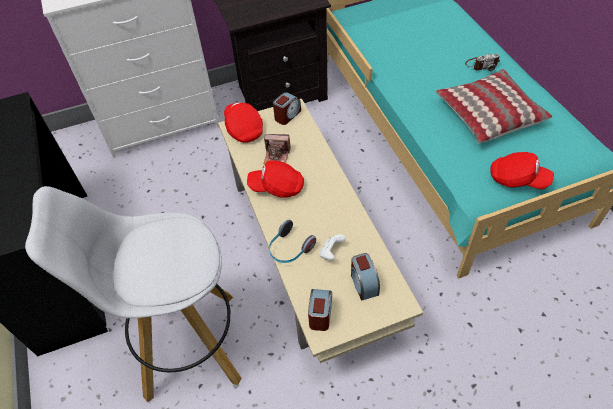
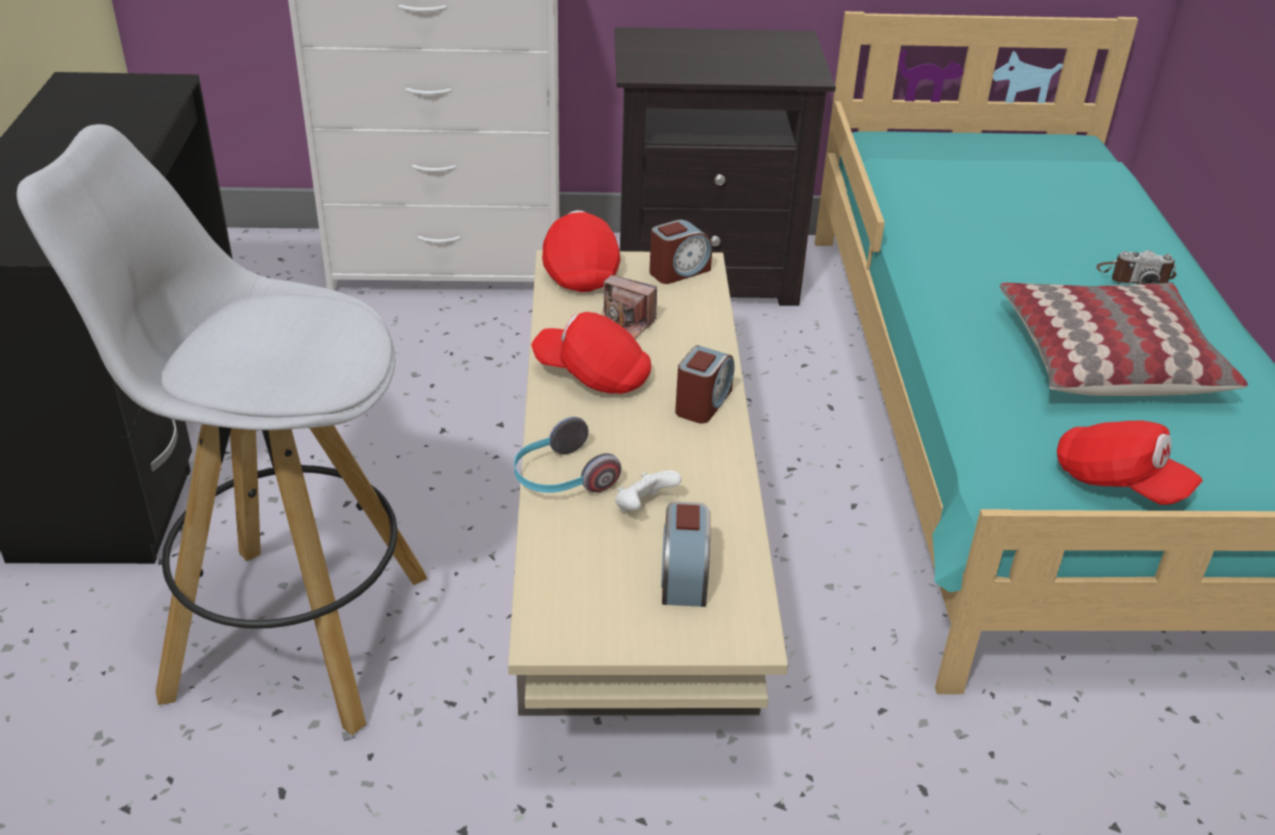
camera: 15 degrees right, 15 degrees down
(320, 314) = (563, 602): alarm clock -> alarm clock (703, 403)

